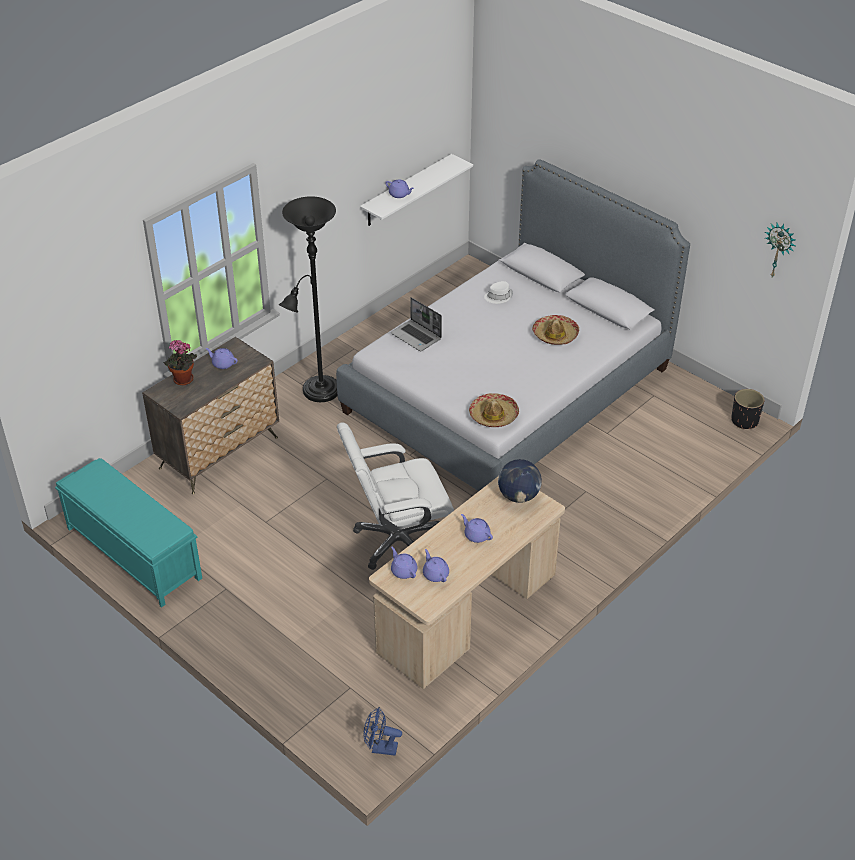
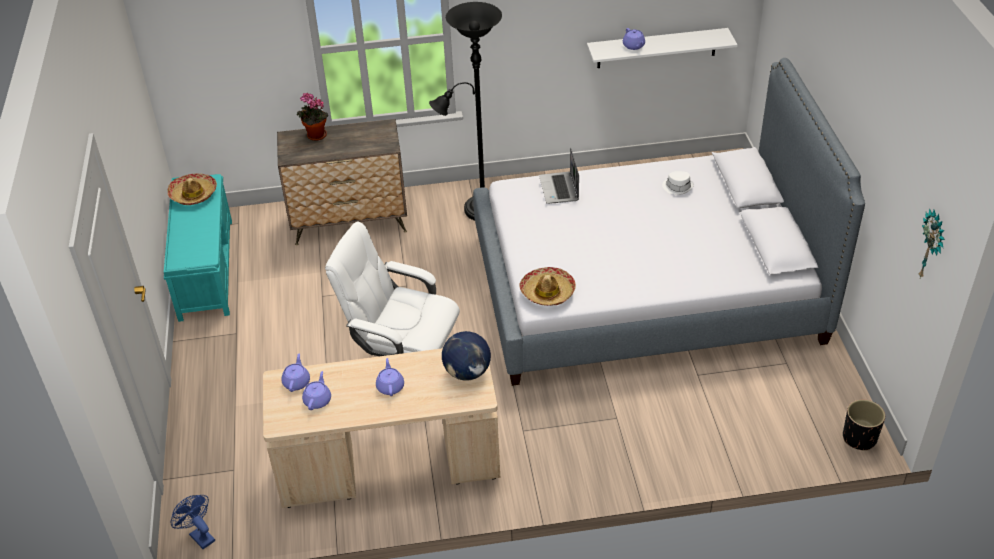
camera: 40 degrees right, 0 degrees up
(223, 363) = (360, 136): purple teapot -> none
(555, 335) = (692, 246): hat -> hat (193, 194)

